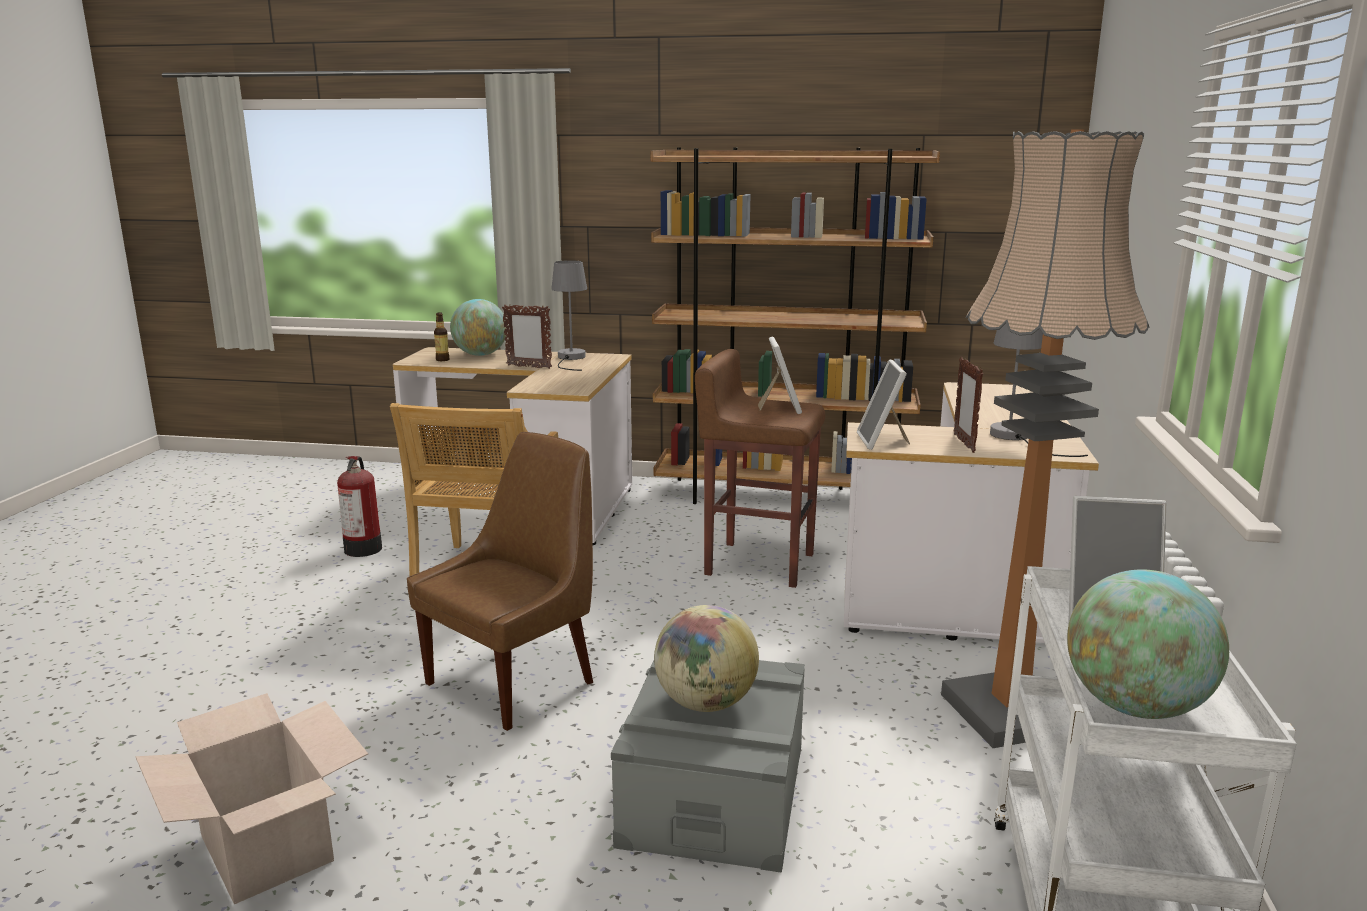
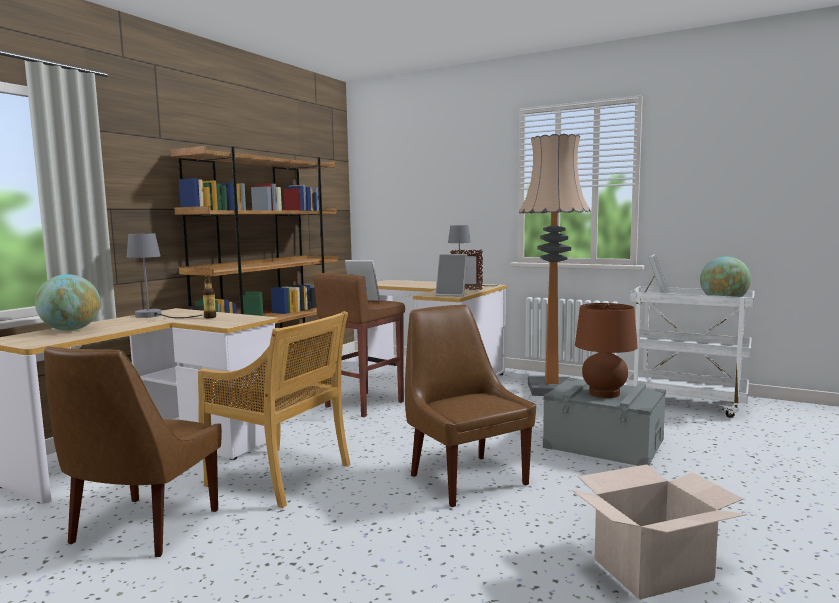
camera: 70 degrees left, 10 degrees down
(363, 548) = (142, 529): fire extinguisher -> brown chair
(442, 360) = (58, 337): bottle -> bottle (210, 317)
(528, 367) = (156, 322): picture frame -> none
(705, 703) = (604, 393): globe -> brown table lamp

